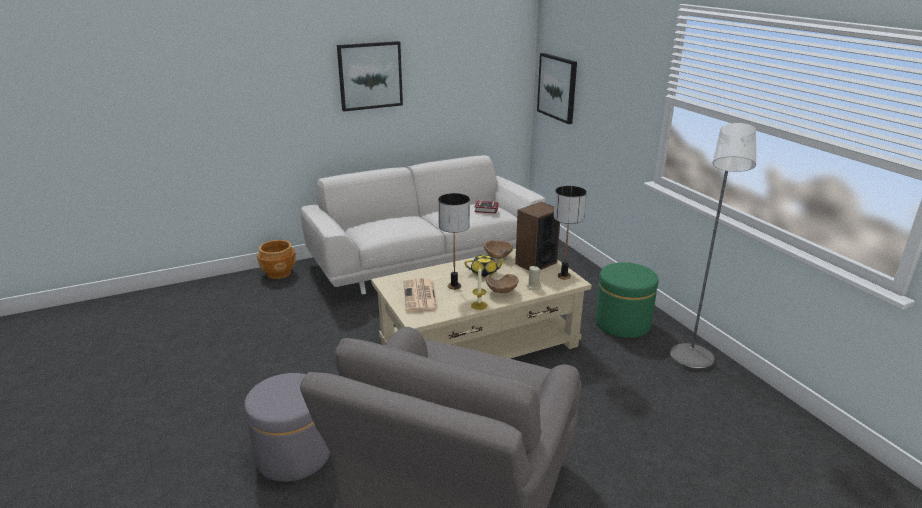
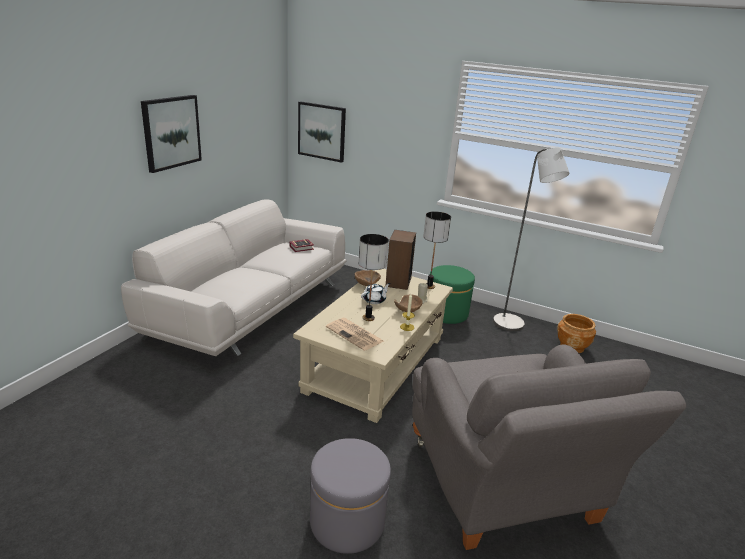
camera: 40 degrees left, 0 degrees up
(279, 273) = (111, 364): brown planter -> brown planter (572, 346)
(484, 273) = (374, 300): yellow teapot -> white teapot

